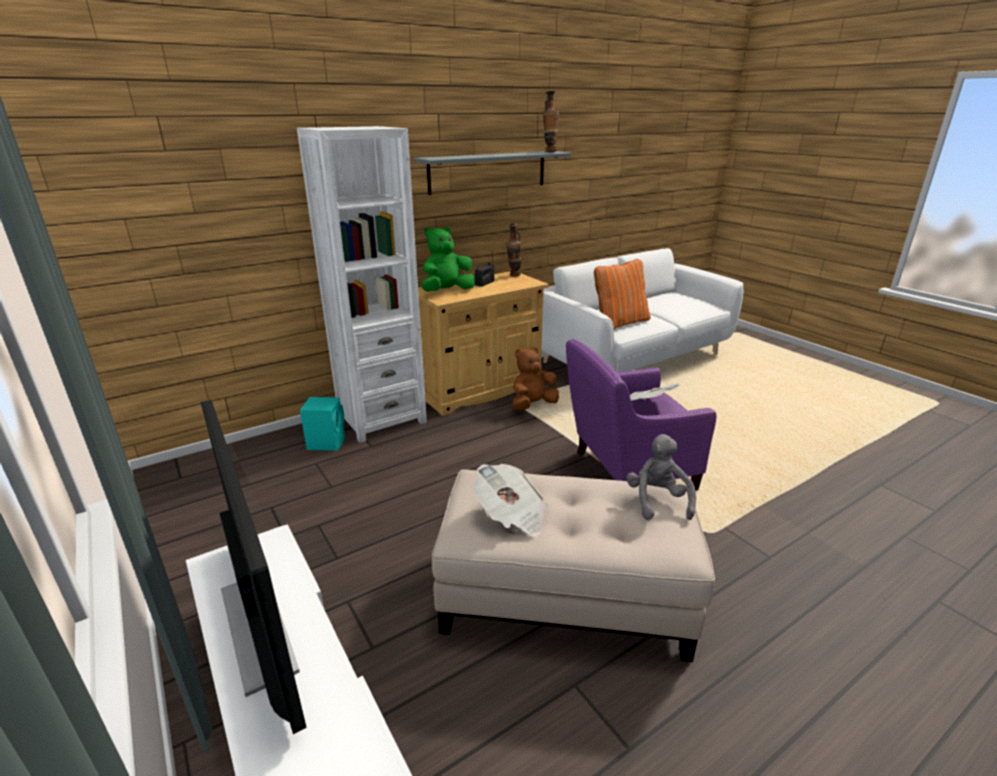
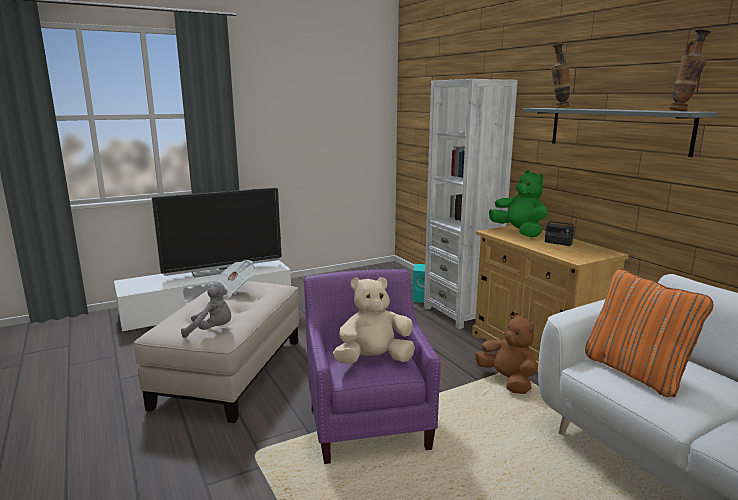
camera: 95 degrees right, 10 degrees down
(513, 276) = (599, 253): vase -> vase (557, 108)
(649, 405) = (374, 360): newspaper -> beige plush toy

